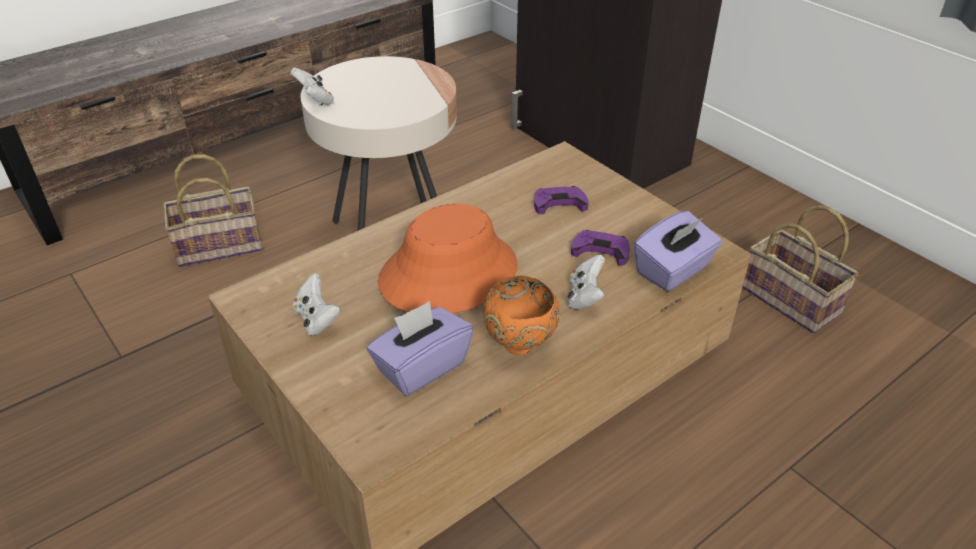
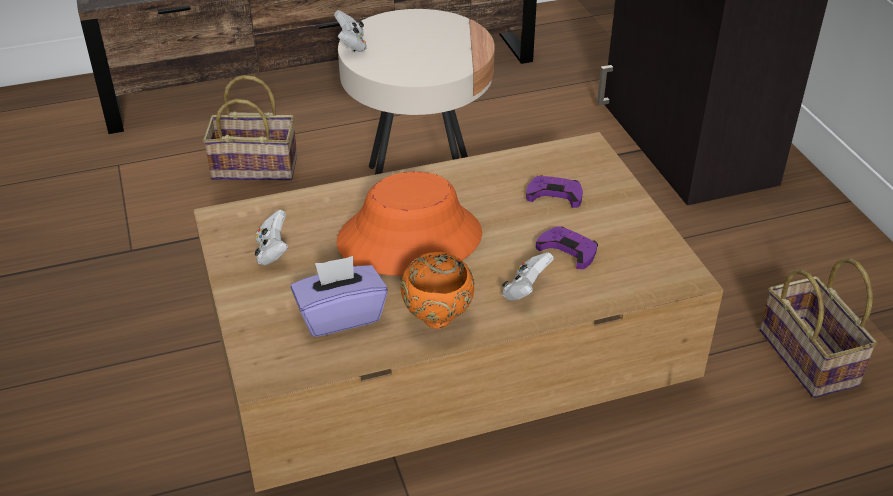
camera: 20 degrees right, 0 degrees up
(673, 270) = (630, 287): purple tissue box -> none

